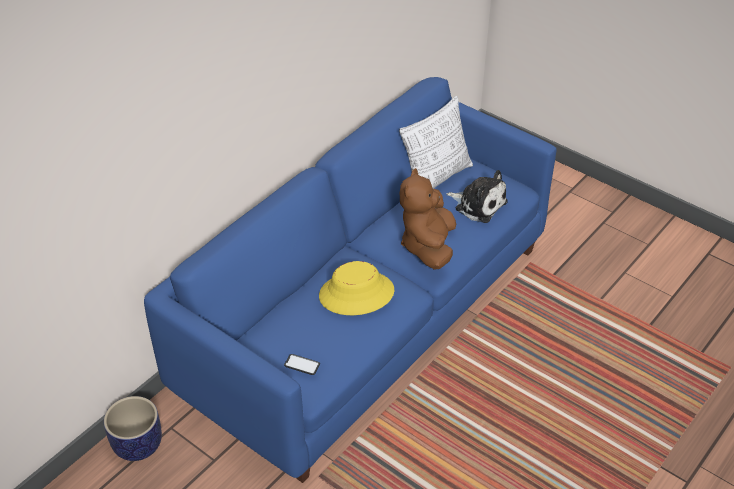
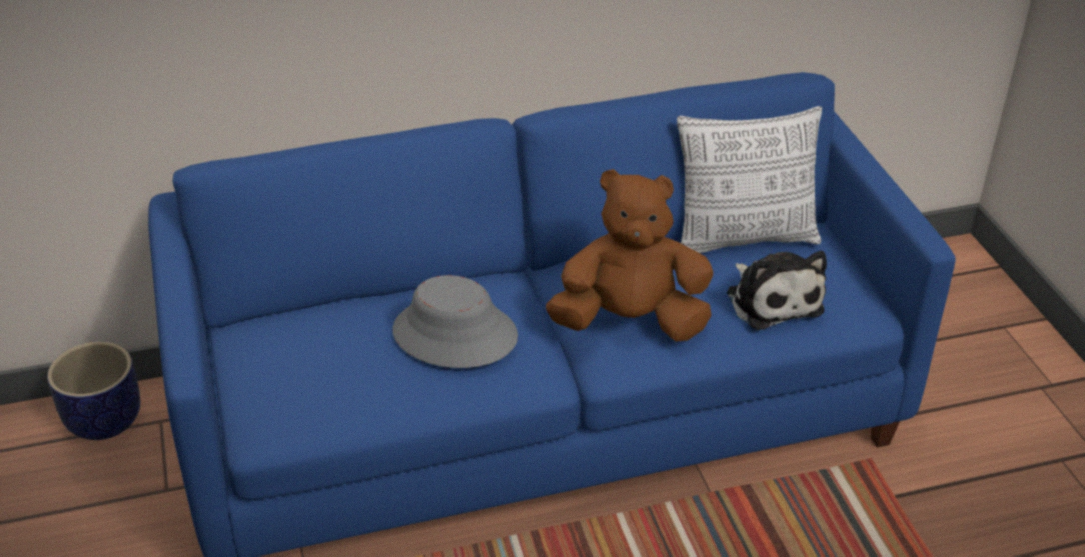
camera: 35 degrees right, 5 degrees down
(302, 365) = (287, 391): phone -> none
(356, 294) = (454, 335): yellow hat -> grey hat
(428, 246) = (630, 322): brown plush toy -> brown plush toy turned 45 degrees clockwise

